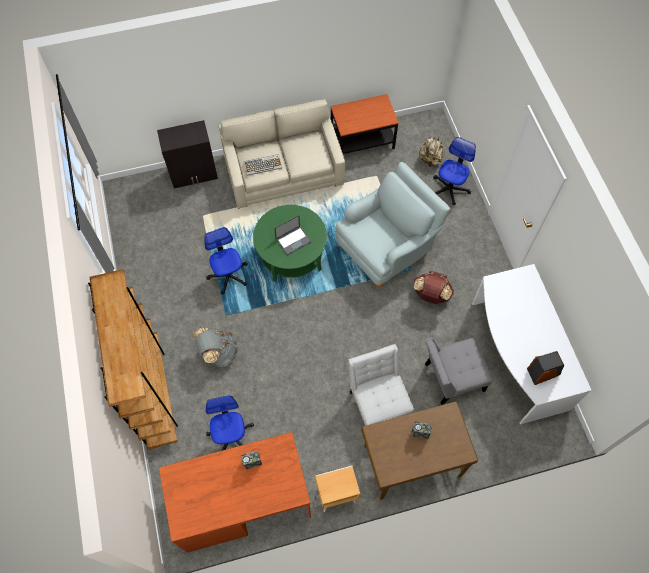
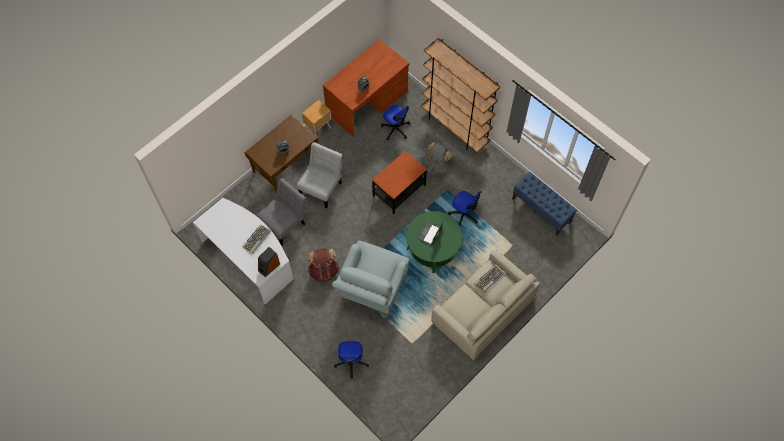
camera: 150 degrees right, 0 degrees up
(141, 235) = (541, 210): none -> blue bench
(194, 174) = (543, 272): black cabinet -> none
(362, 140) = (441, 369): side table -> side table (399, 190)
(378, 402) = (322, 187): white chair -> white chair turned 105 degrees counterclockwise
(430, 159) = (379, 381): beige backpack -> none
(513, 322) = (256, 239): none -> keyboard
(543, 372) = (225, 218): speaker -> speaker (268, 267)

